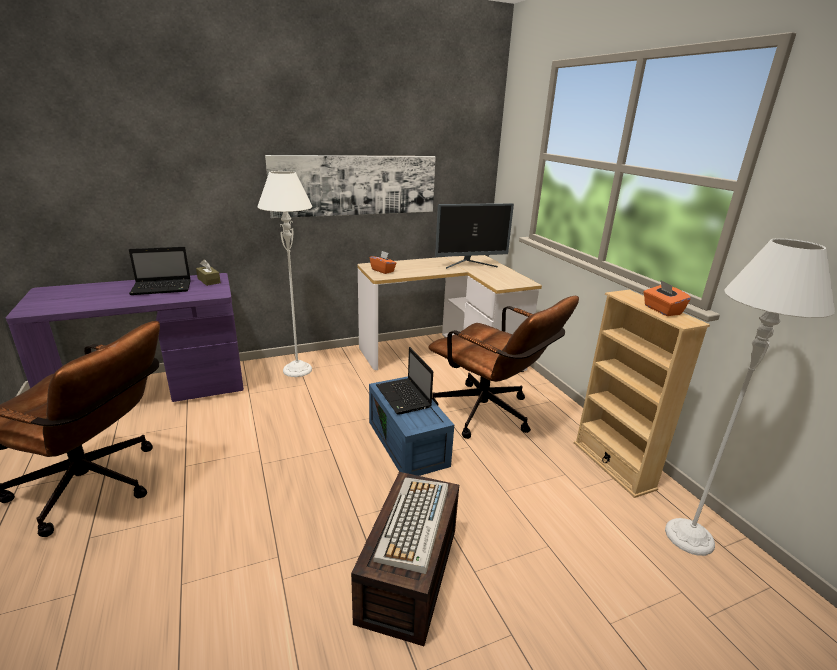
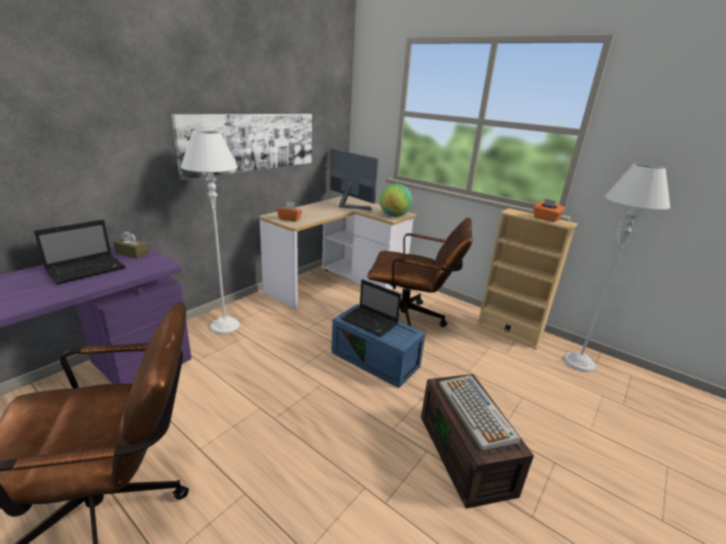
camera: 30 degrees left, 0 degrees up
(470, 264) = (349, 205): monitor -> monitor turned 90 degrees counterclockwise
(508, 283) = (394, 216): none -> globe

